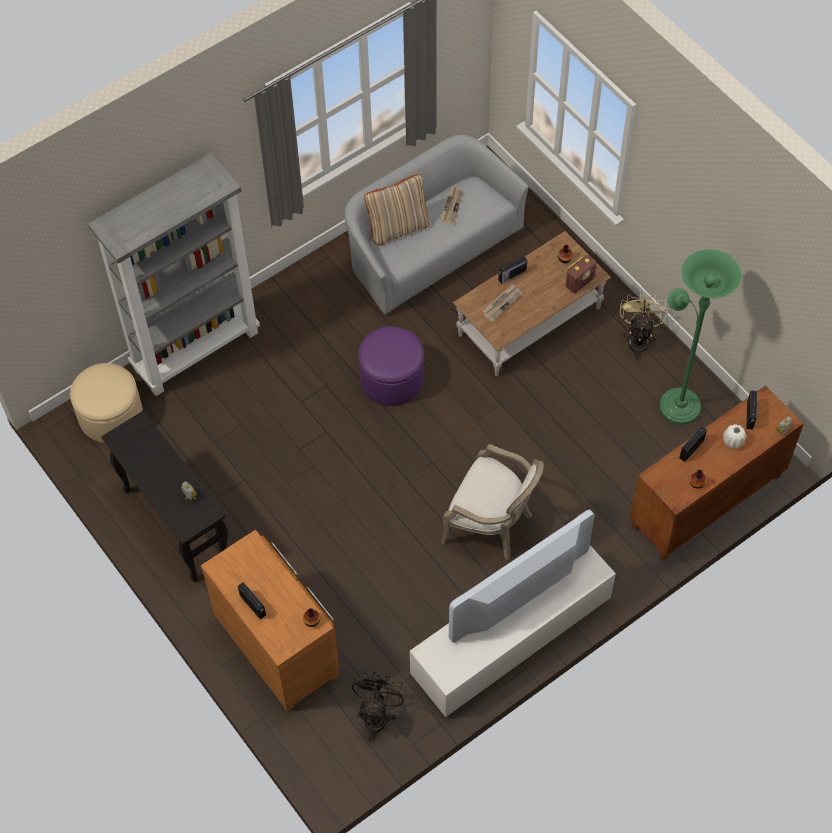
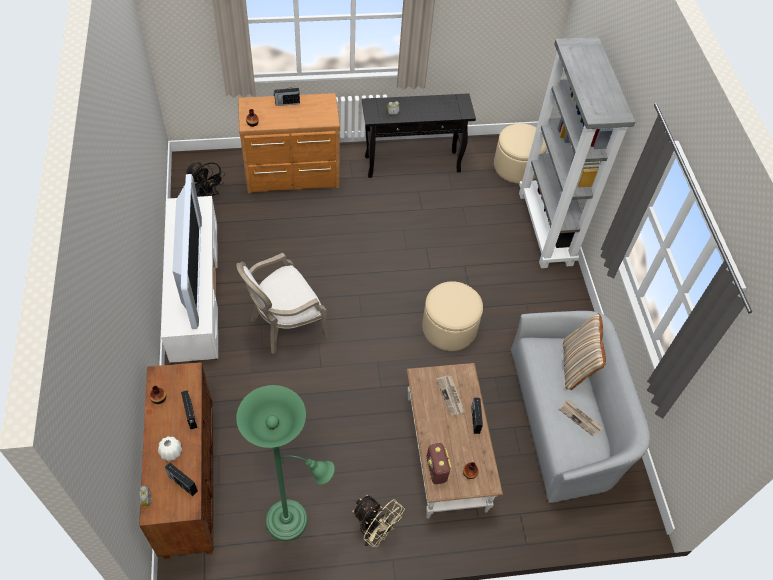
camera: 115 degrees right, 5 degrees down
(392, 379) = (449, 328): purple ottoman -> beige ottoman

